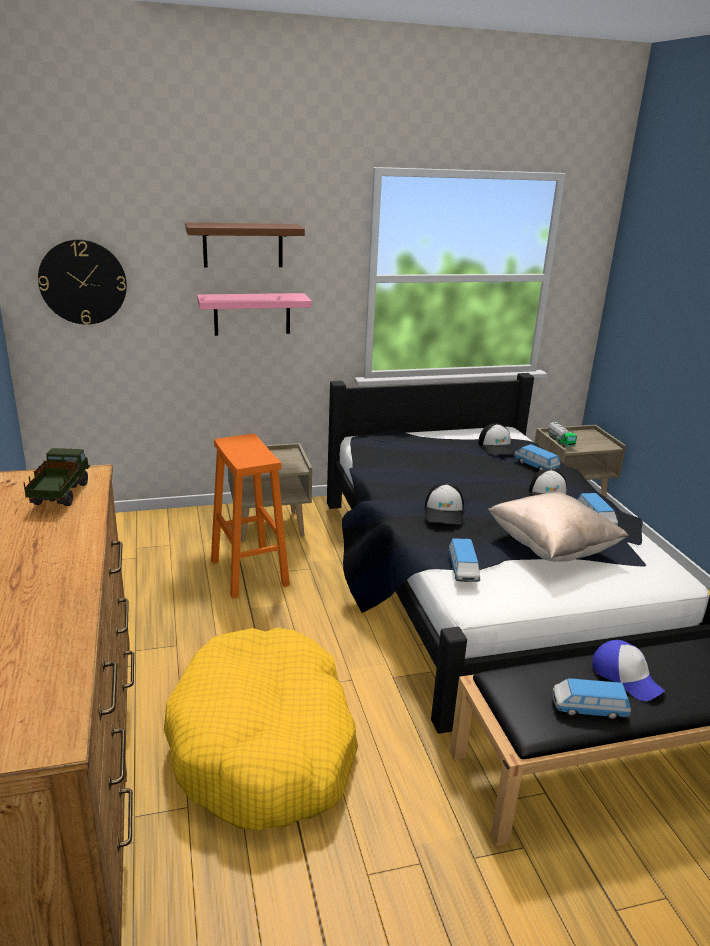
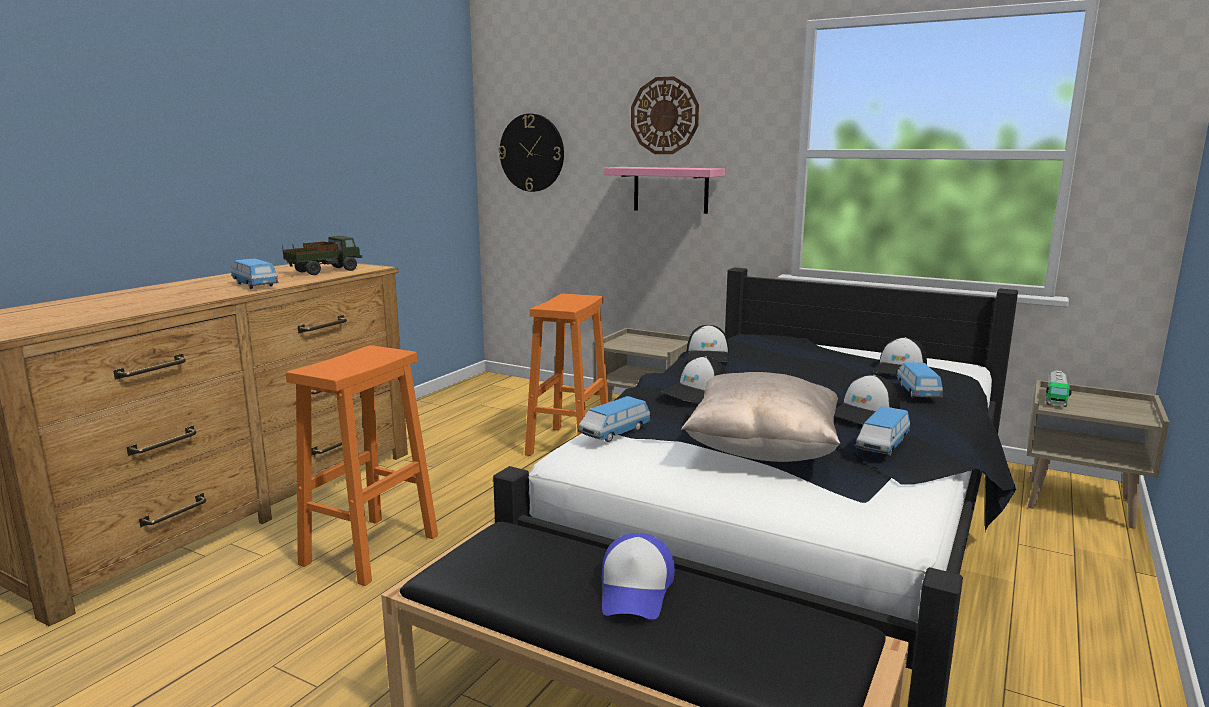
camera: 45 degrees right, 10 degrees down
(243, 245) = (664, 116): brown shelf -> wall clock
(264, 744) = (371, 548): yellow dog bed -> orange stool
(381, 470) = (708, 356): none -> cap
(588, 708) = (530, 589): toy car -> toy car (255, 285)

